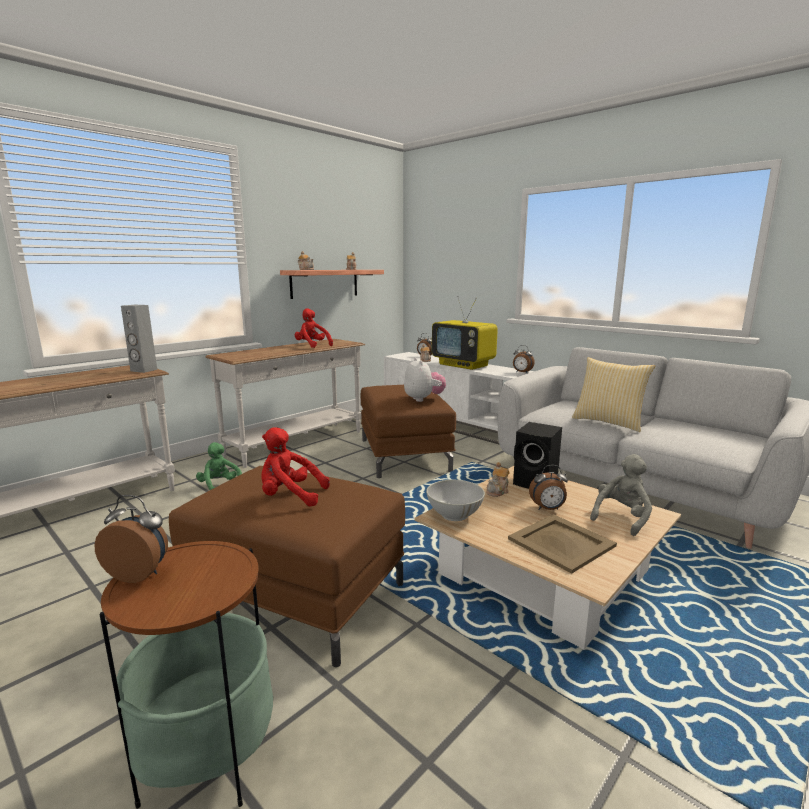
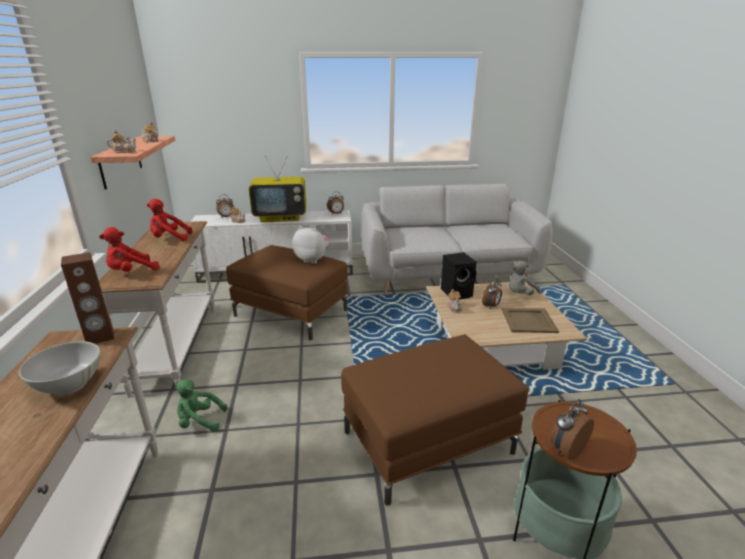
camera: 50 degrees left, 10 degrees up
(143, 370) = (100, 337): grey speaker -> brown speaker
(290, 496) = (438, 371): red plush toy -> red plush toy (131, 272)
(454, 514) = (468, 333): white bowl -> white bowl (69, 385)
(609, 422) = (442, 238): pillow -> none
(621, 518) = (520, 294): grey plush toy -> grey plush toy turned 120 degrees counterclockwise

